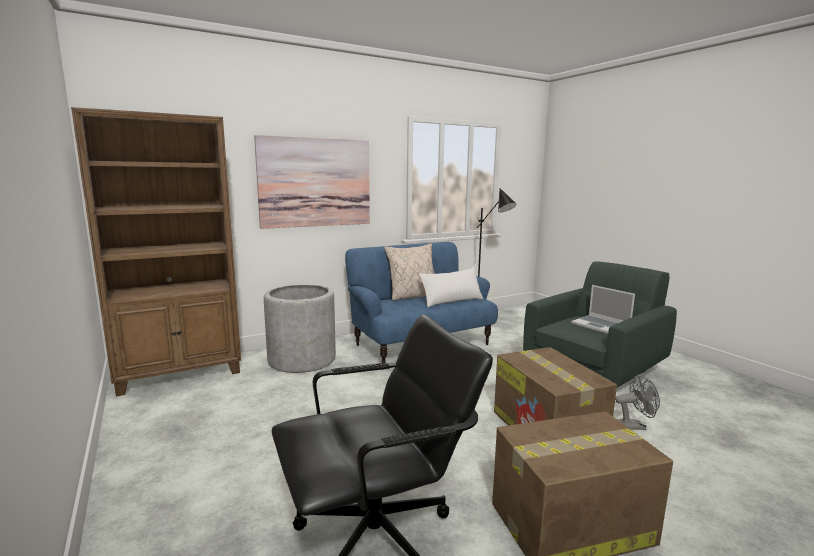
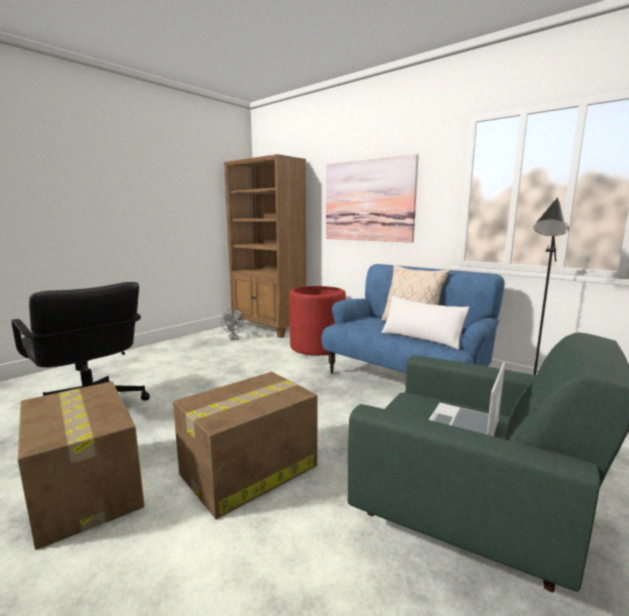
camera: 70 degrees right, 0 degrees up
(302, 359) = (317, 347): grey planter -> red planter
(634, 426) = (290, 552): grey fan -> grey fan (234, 339)

